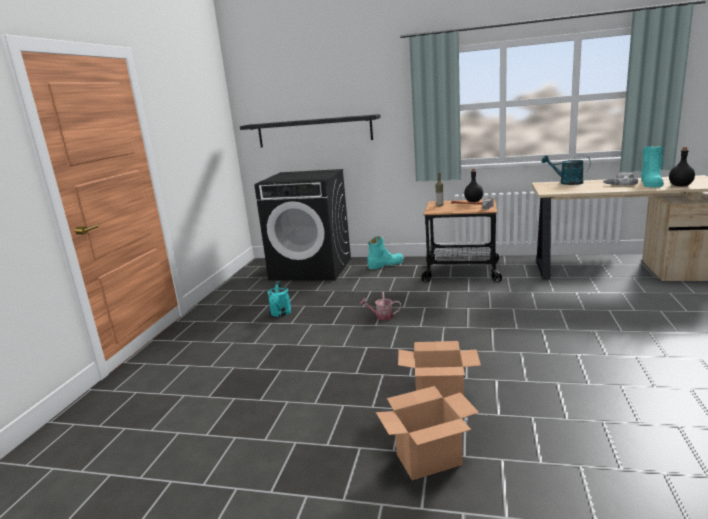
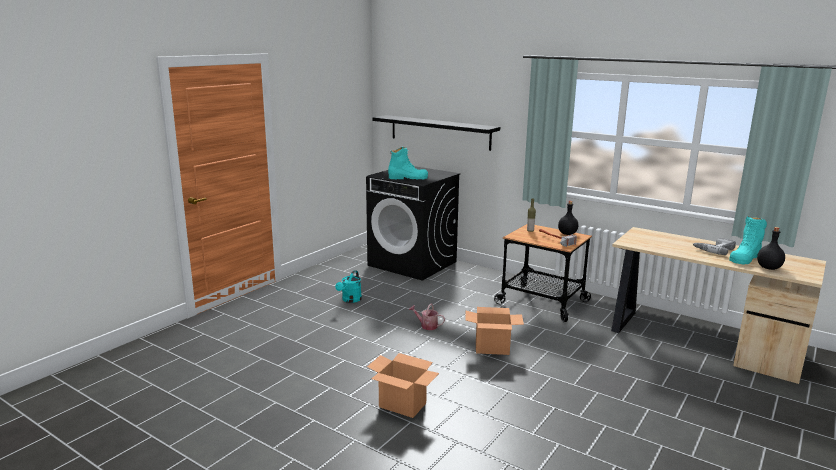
camera: 20 degrees right, 0 degrees up
(385, 264) = (481, 276): turquoise boot -> turquoise boot (408, 178)
(429, 459) = (351, 443): cardboard box -> cardboard box (492, 348)
(566, 183) = (665, 235): turquoise watering can -> none

